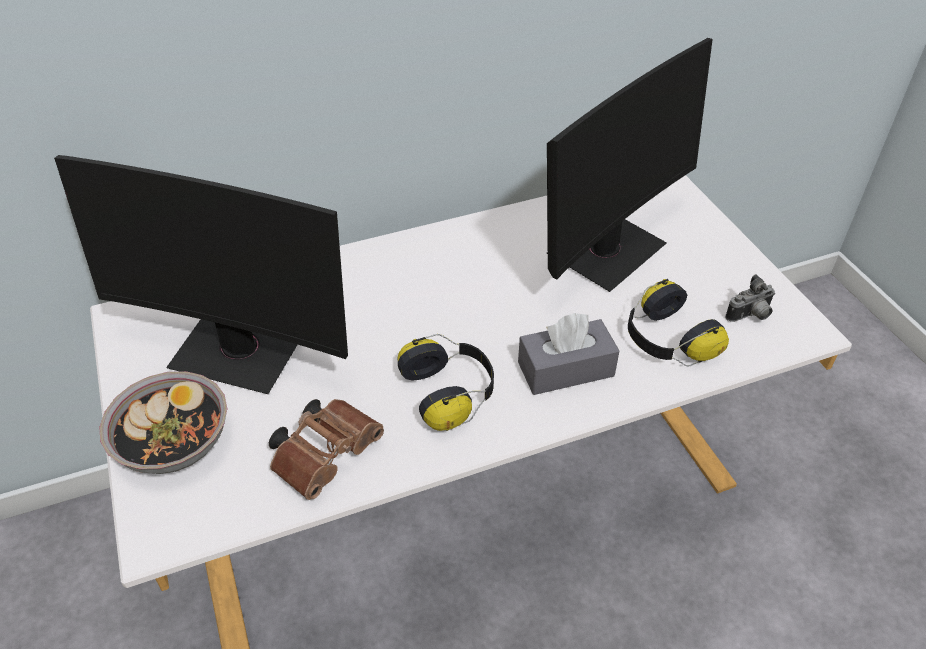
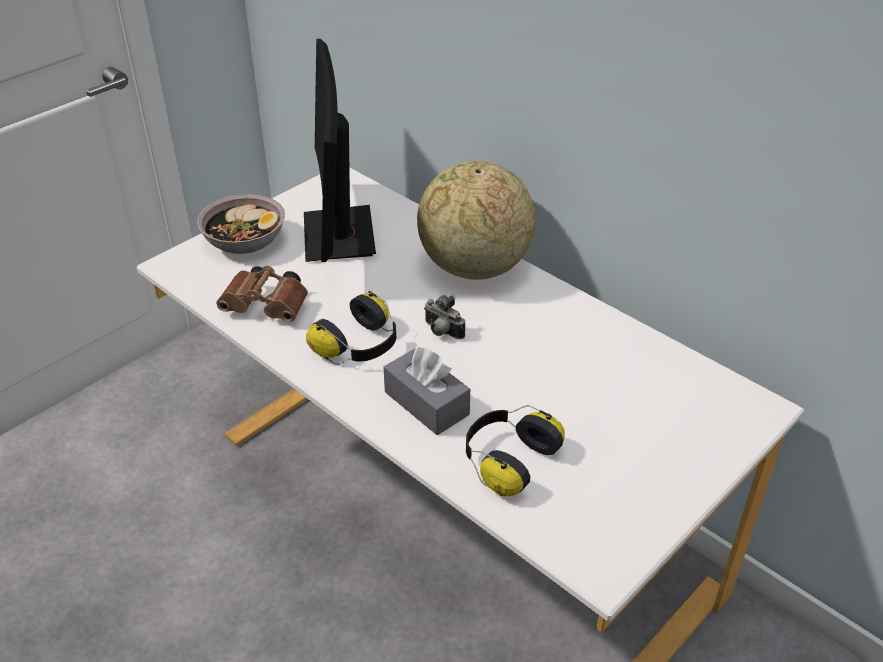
camera: 65 degrees right, 5 degrees down
(382, 268) = (474, 268): none -> globe
(607, 251) = (605, 390): monitor -> none
(750, 316) = (589, 517): camera -> camera (441, 332)

